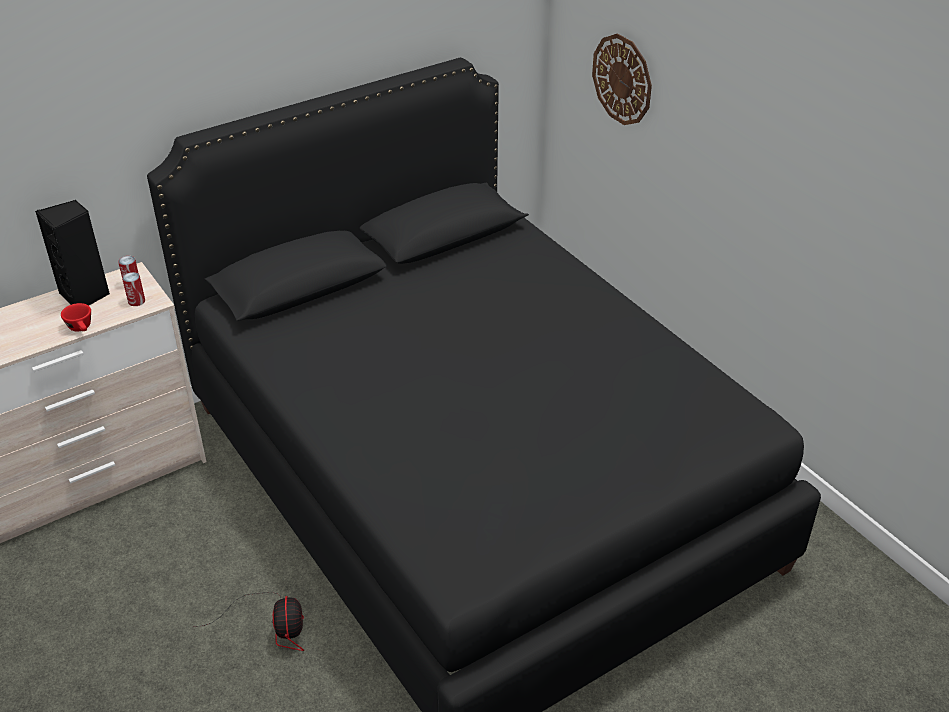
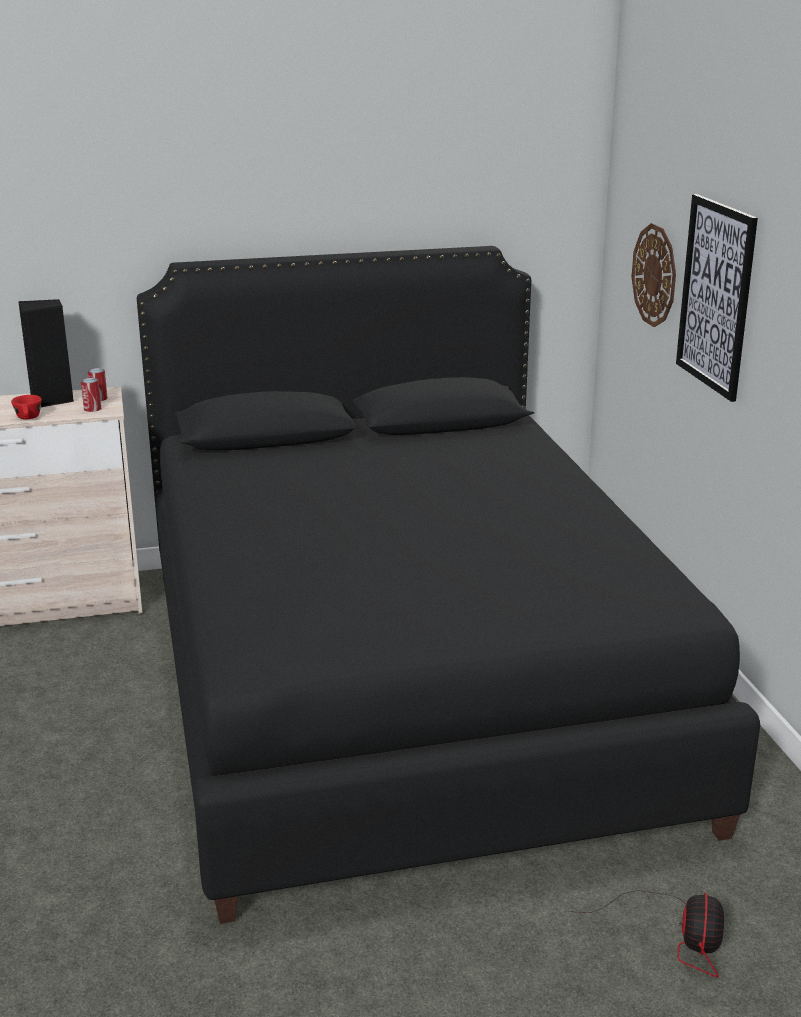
camera: 20 degrees right, 15 degrees down
(274, 626) = (116, 753): fan -> fan (676, 937)
(704, 115) = (716, 296): none -> picture

